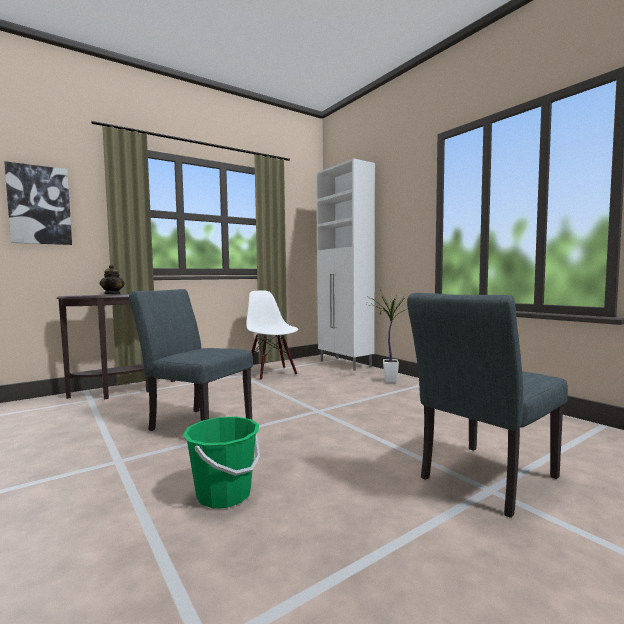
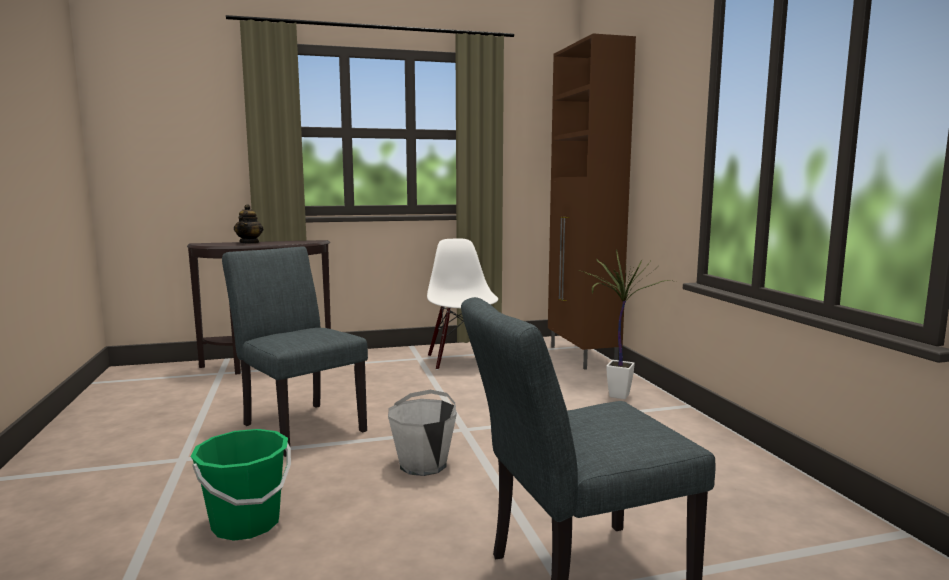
camera: 20 degrees right, 5 degrees up
(39, 205) = (171, 130): picture -> none
(314, 434) = (423, 464): none -> white bucket
(345, 364) = (582, 356): white cabinet -> brown cabinet

